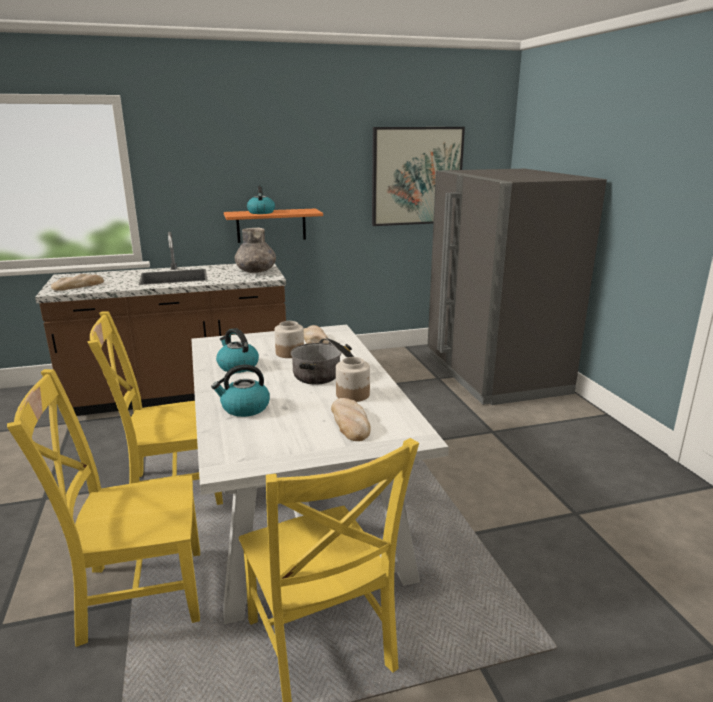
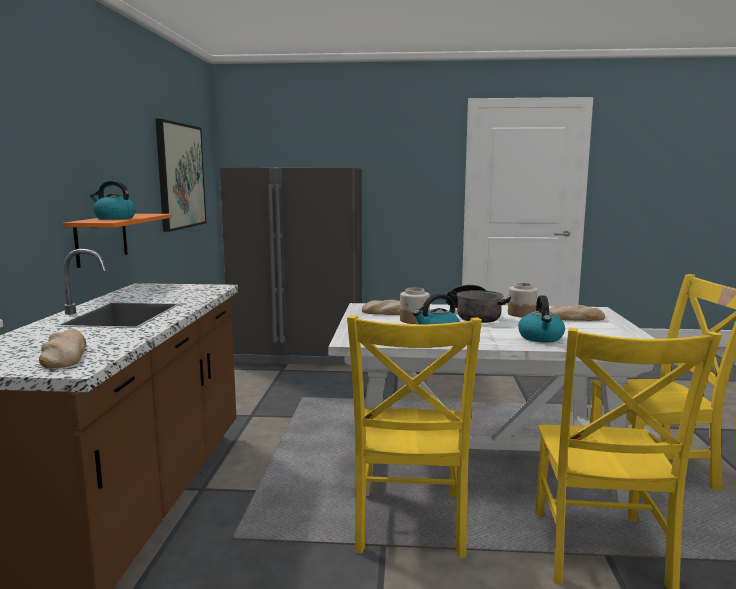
camera: 70 degrees left, 10 degrees down
(256, 271) = (174, 289): grey vase -> none

